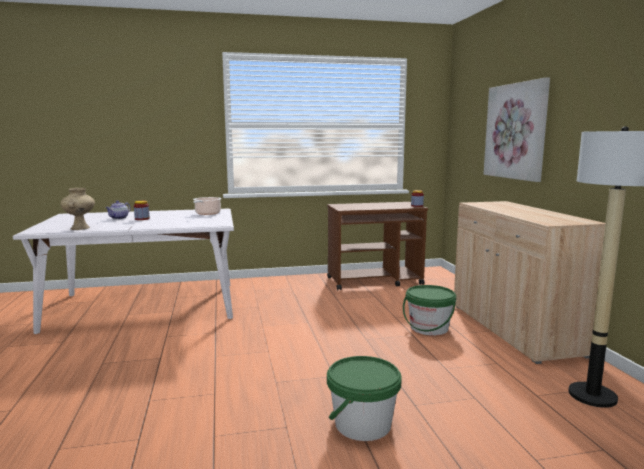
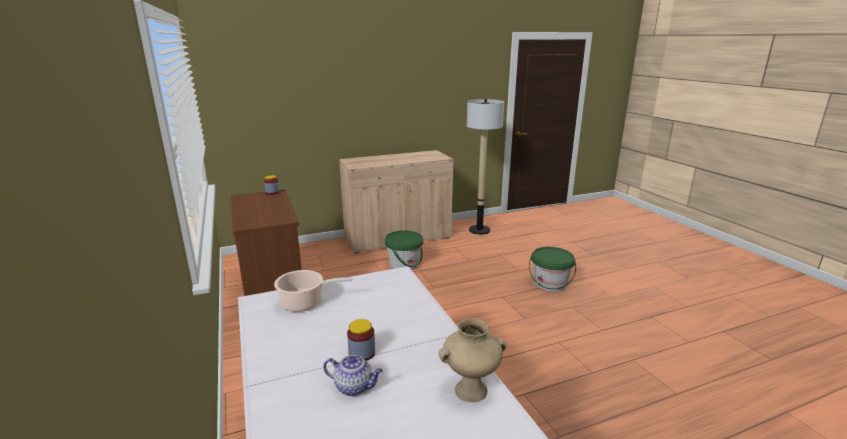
camera: 100 degrees left, 10 degrees up
(515, 131) = (332, 102): picture -> none

